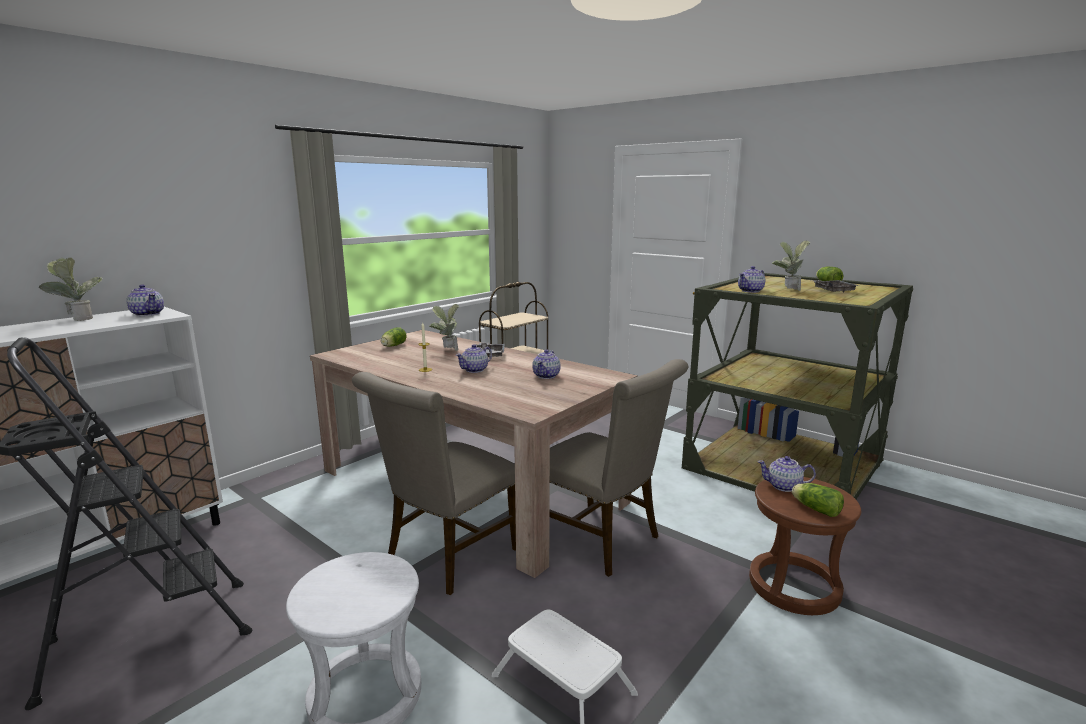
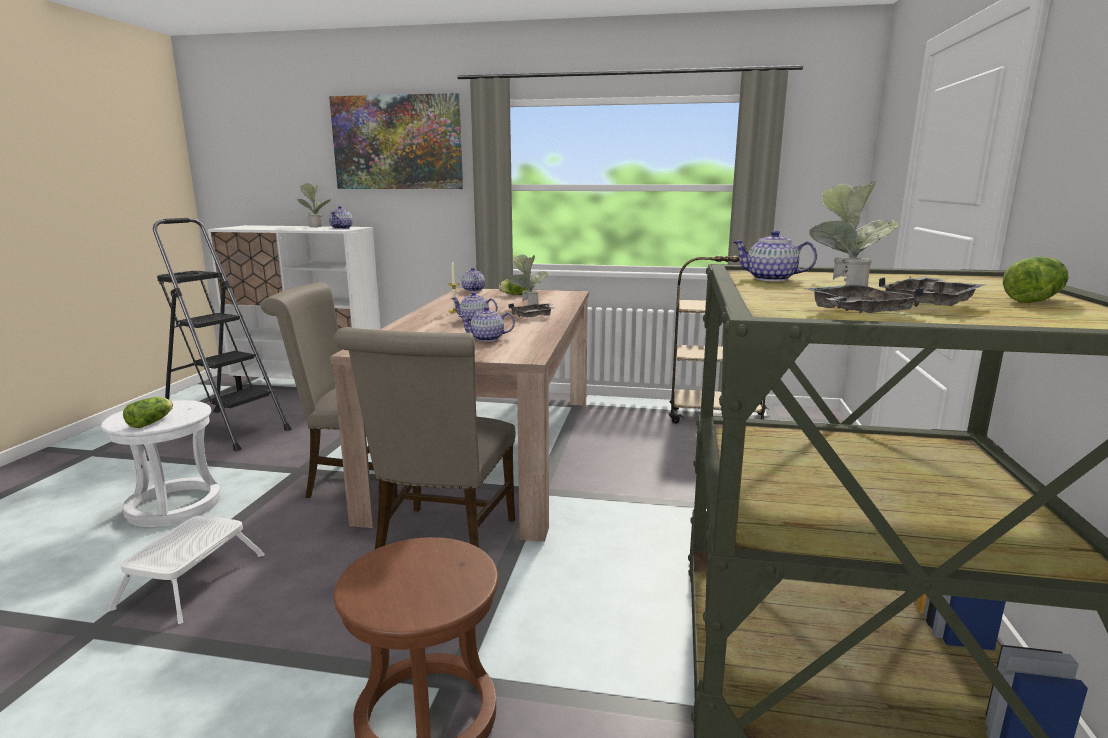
camera: 60 degrees right, 0 degrees up
(188, 197) = (397, 143): none -> picture
(784, 486) = (444, 556): teapot -> teapot (473, 290)
(815, 509) = (380, 587): lettuce -> lettuce (152, 422)
(852, 298) = (857, 313): none -> grey tray

